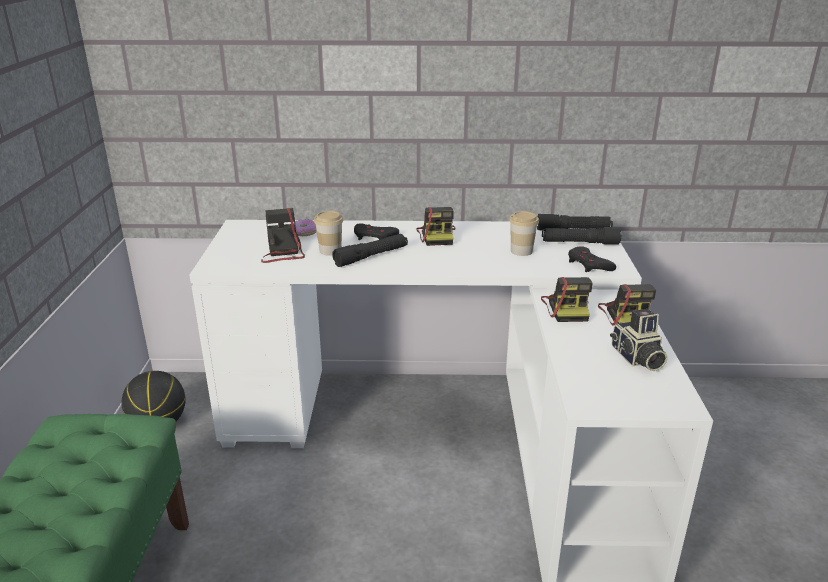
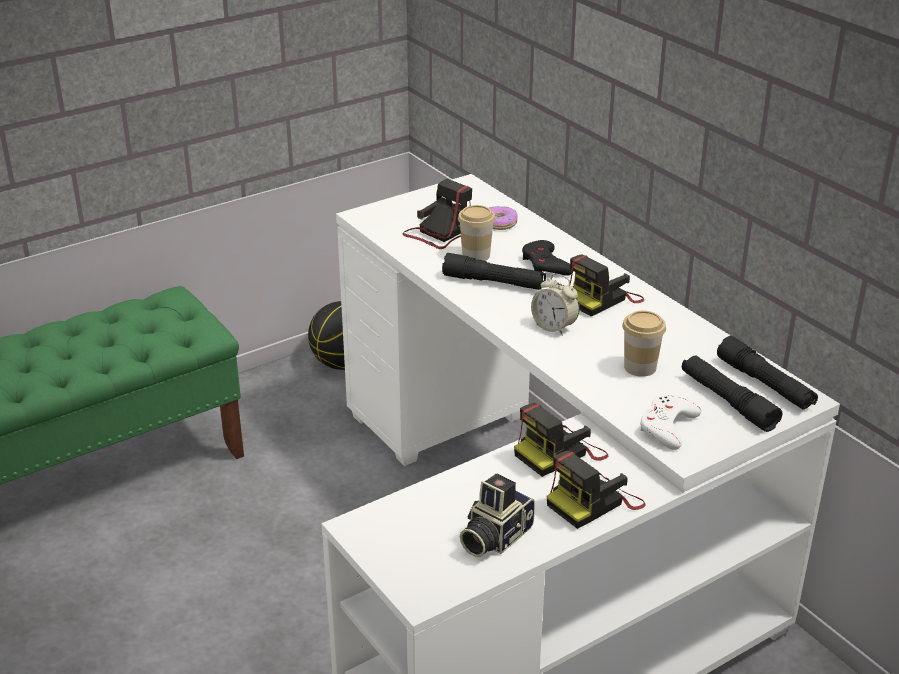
camera: 55 degrees right, 5 degrees up
(448, 257) = (554, 327): none -> alarm clock
(589, 264) = (668, 427): black game controller -> white game controller

